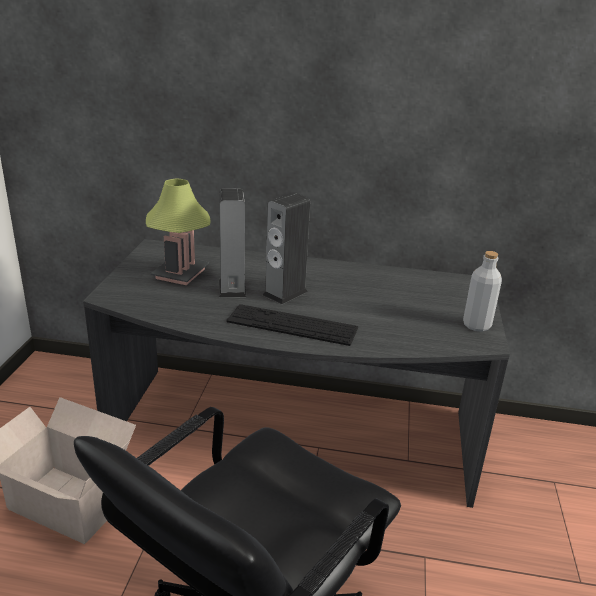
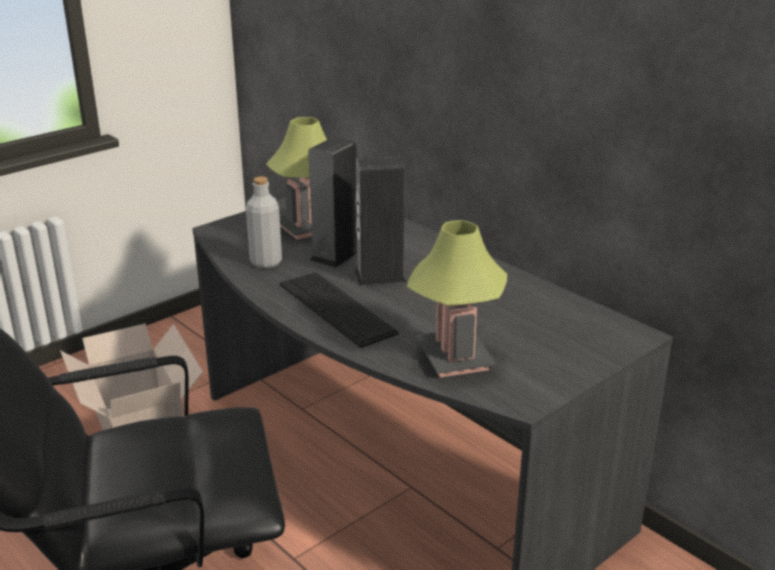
camera: 40 degrees right, 0 degrees up
(411, 330) = (454, 357): none -> table lamp
(476, 325) = (544, 380): grey bottle -> grey bottle (266, 262)

